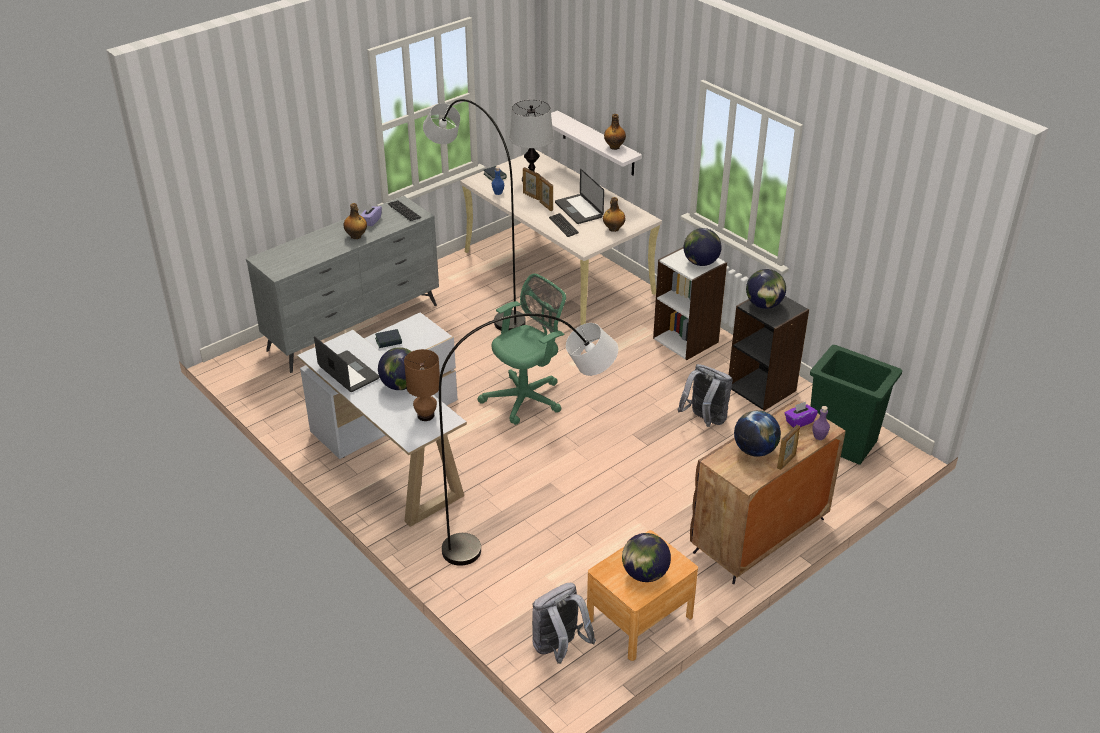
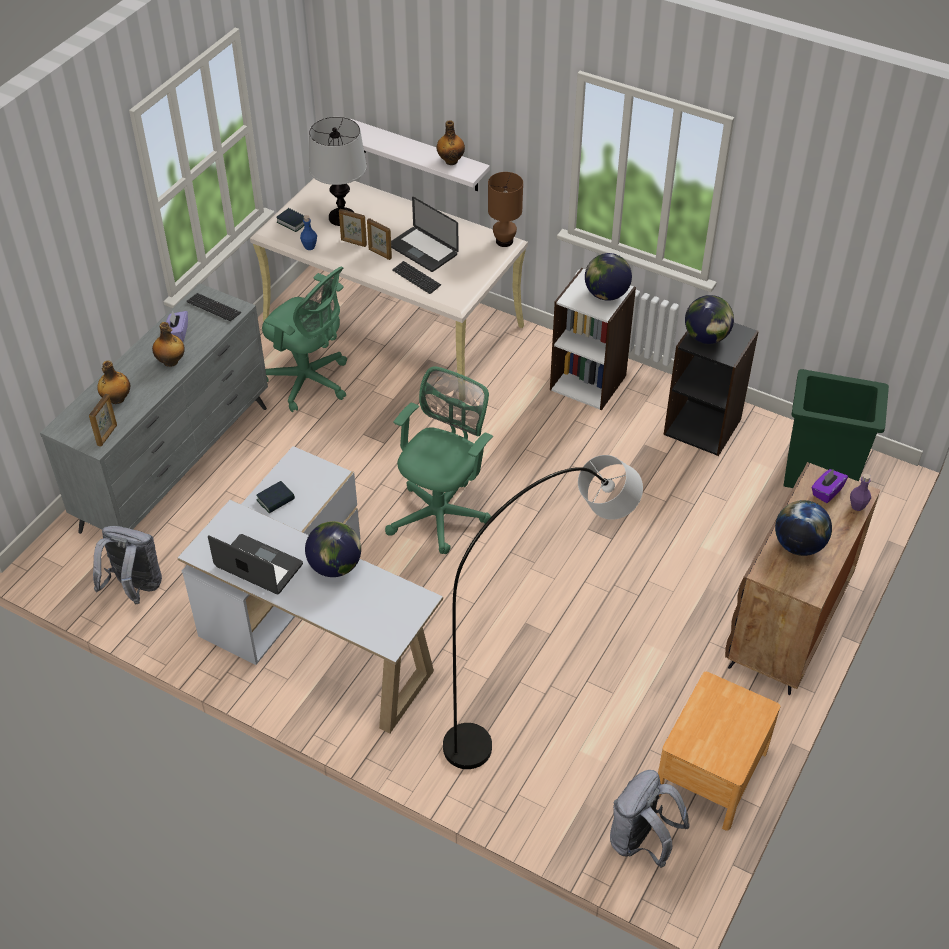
camera: 20 degrees left, 10 degrees up
(425, 415) = (388, 601): brown table lamp -> brown table lamp (504, 241)
(476, 295) = (309, 382): grey floor lamp -> green office chair
(613, 229) = (479, 269): bottle -> bottle (116, 399)
(644, 574) = (727, 732): globe -> none
(704, 420) = (659, 487): grey backpack -> grey backpack (135, 588)
(786, 461) = (839, 550): picture frame -> picture frame (107, 435)

